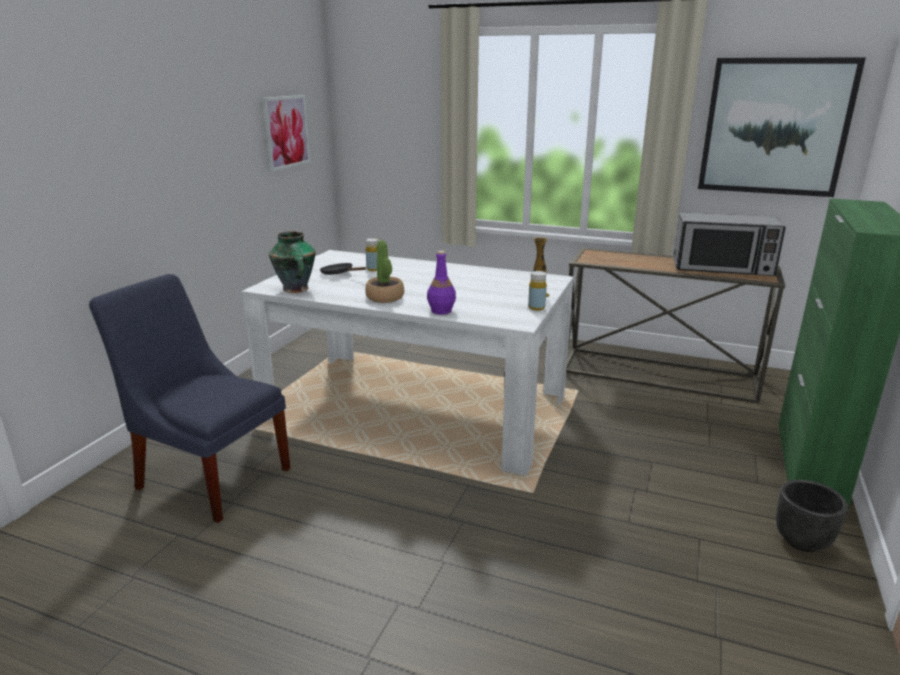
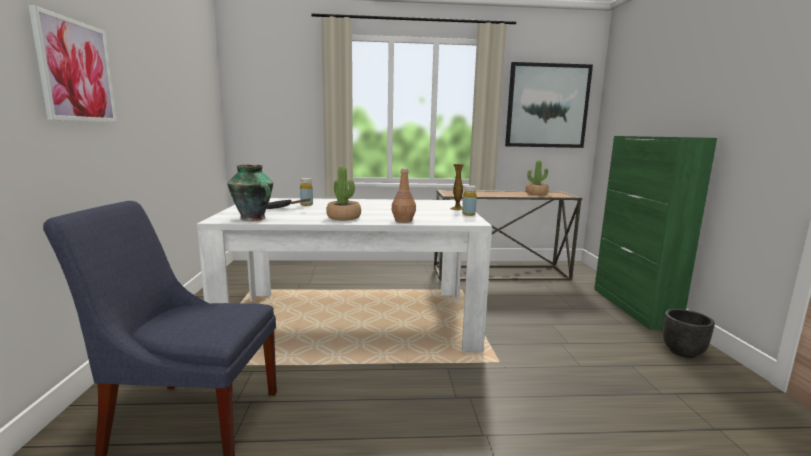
camera: 25 degrees left, 10 degrees down
(286, 132) = (193, 101): picture -> picture (76, 71)
(441, 311) = (403, 221): purple bottle -> brown bottle
(722, 268) = (536, 193): microwave -> potted plant

